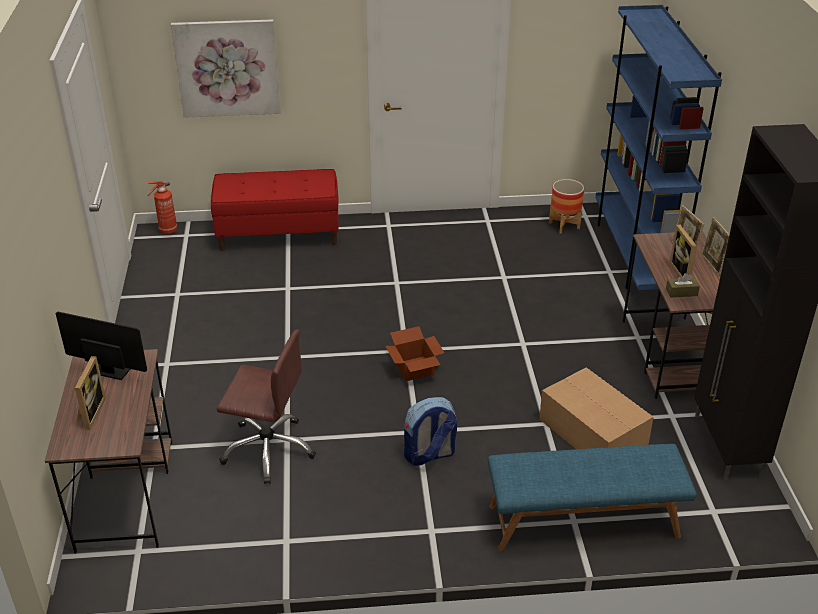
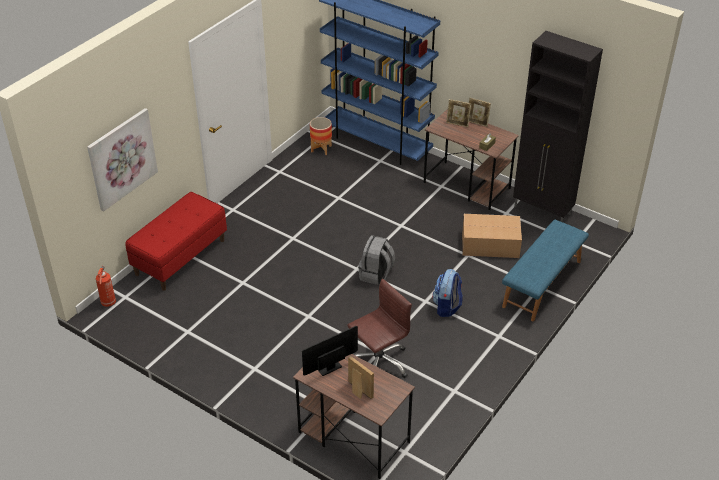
camera: 50 degrees left, 5 degrees up
(414, 369) = (376, 274): cardboard box -> grey backpack
(683, 273) = (473, 135): picture frame -> none

